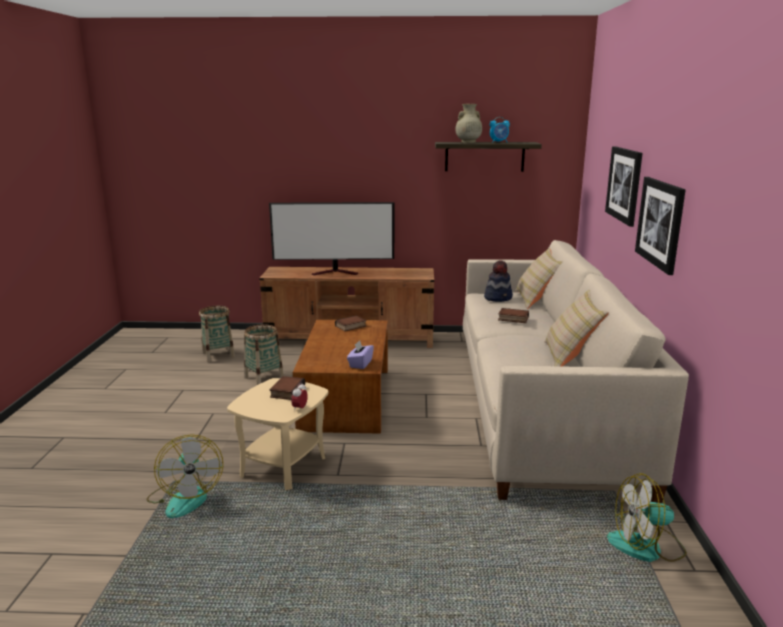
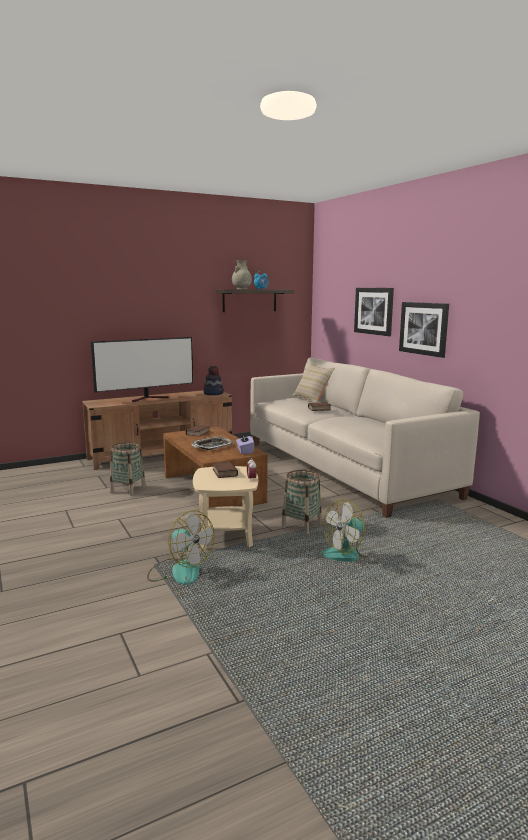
camera: 30 degrees left, 5 degrees down
(218, 355) = (61, 482): basket -> basket (301, 526)
(337, 348) = (212, 446): none -> tray
(498, 298) = (288, 400): hat -> hat (213, 393)
(570, 357) = (383, 422): beige pillow -> none
(646, 546) = (483, 518): fan -> fan (347, 553)

